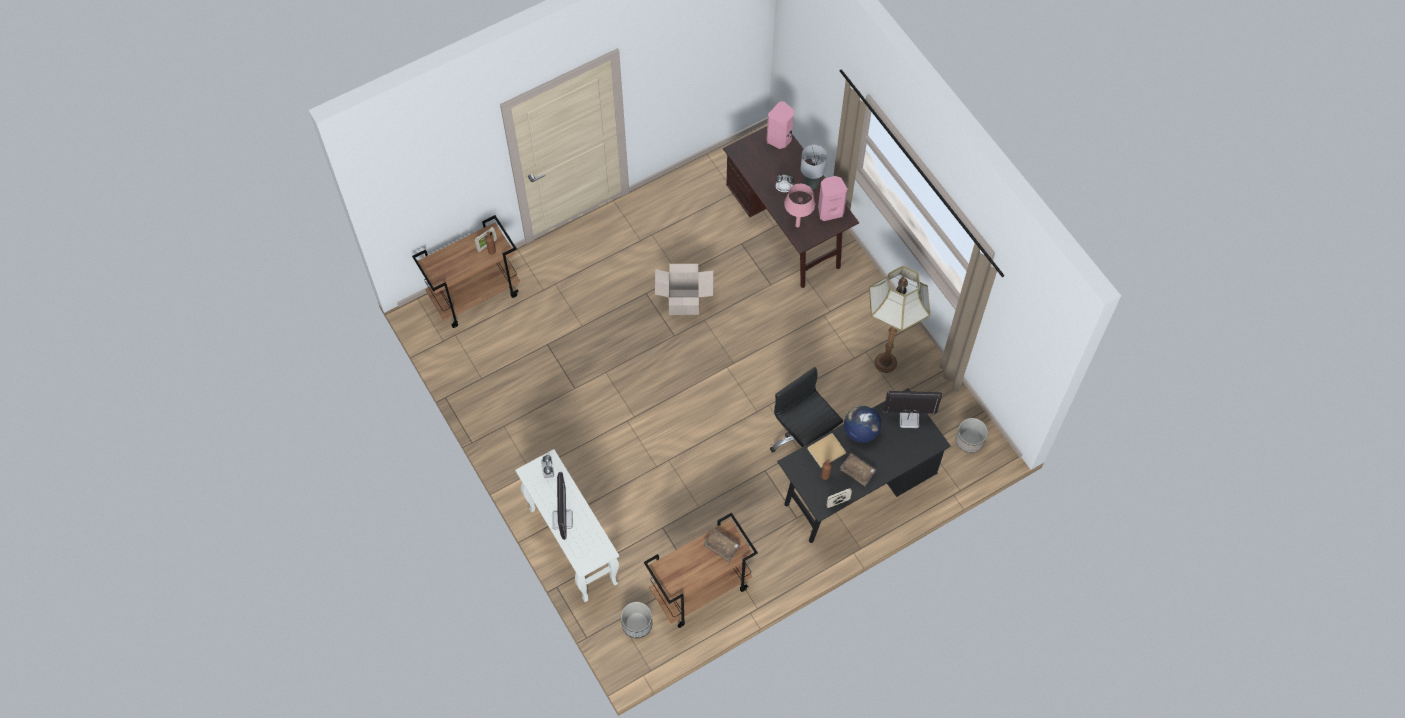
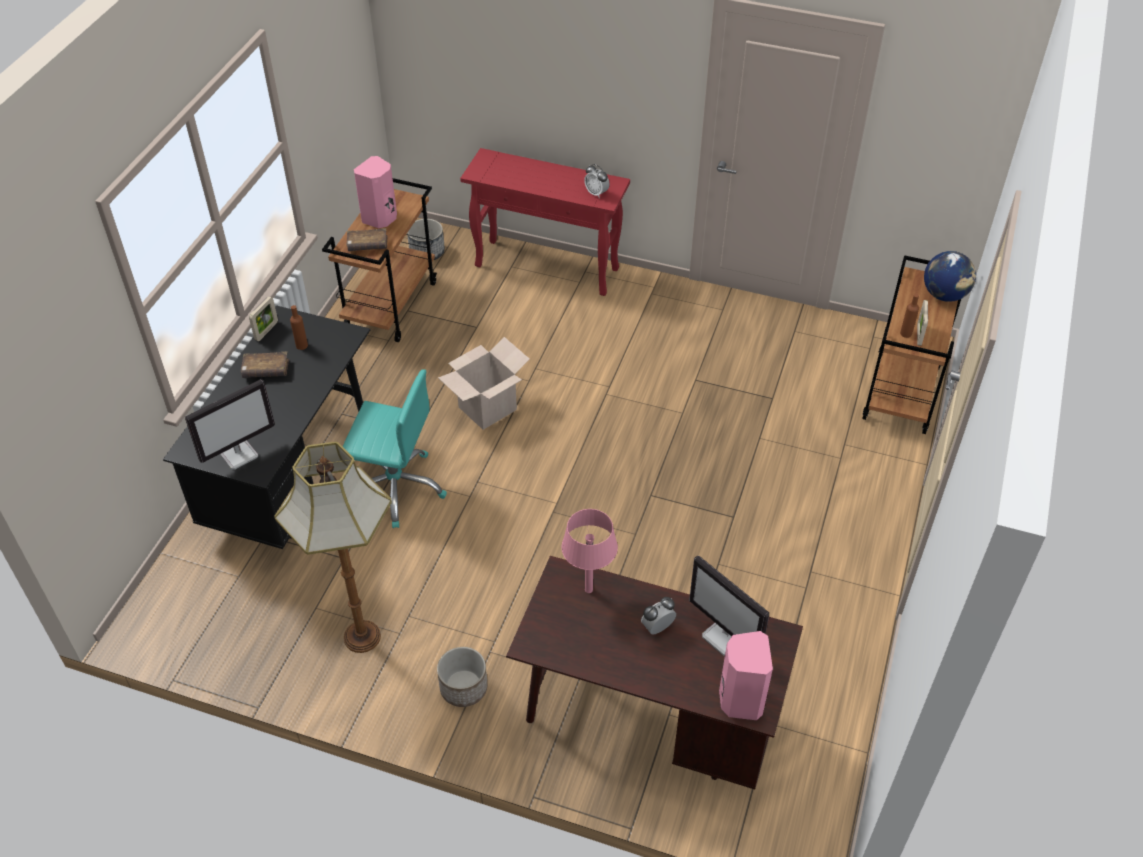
camera: 140 degrees right, 15 degrees down
(562, 519) = (542, 172): monitor -> monitor (725, 637)
(572, 545) = (548, 267): white console table -> red console table
(684, 302) = (679, 537): cardboard box -> cardboard box (487, 408)
(804, 440) = (396, 487): black office chair -> turquoise office chair
(811, 184) = (626, 662): grey table lamp -> none
(825, 451) = (320, 366): beige book -> none
(830, 211) = (563, 642): pink speaker -> pink speaker (380, 219)
(860, 431) = (292, 408): globe -> globe (944, 295)
(969, 441) = (181, 615): planter -> planter (464, 688)

